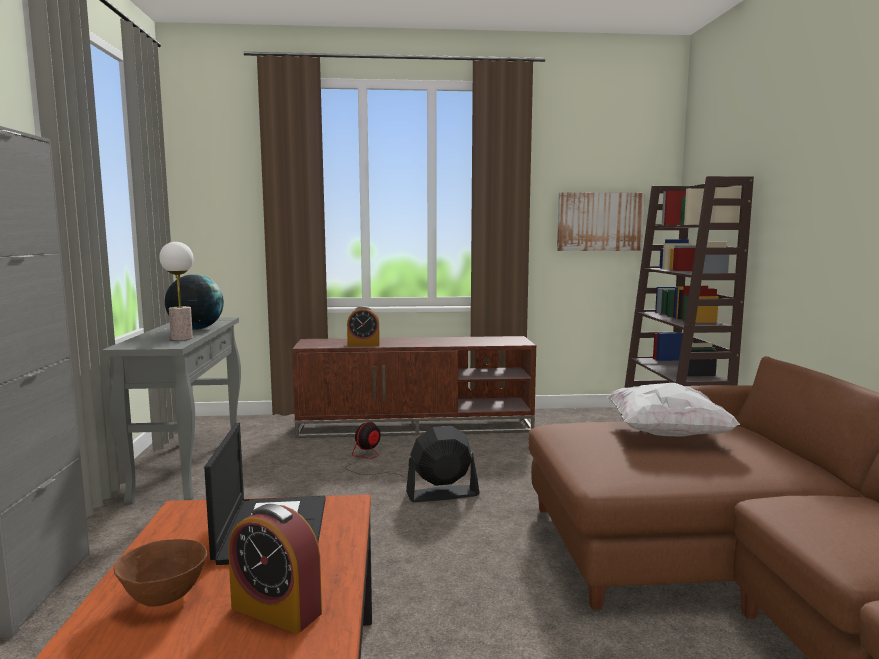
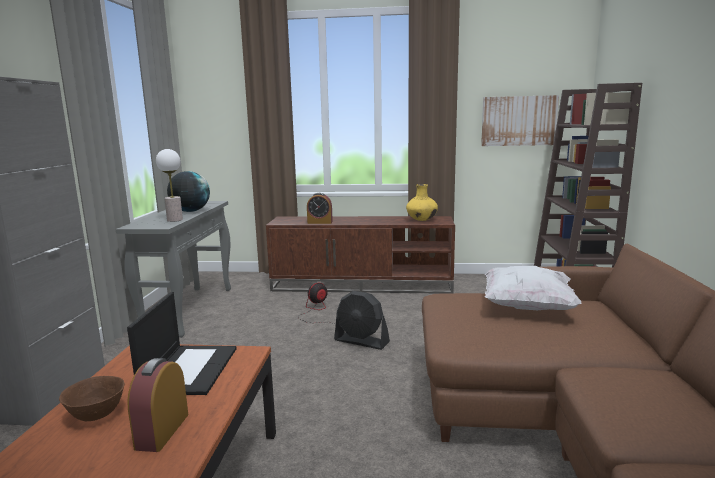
camera: 10 degrees right, 5 degrees up
(276, 610) = (162, 431): alarm clock -> alarm clock turned 60 degrees clockwise
(442, 494) = (361, 341): black fan -> black fan turned 150 degrees counterclockwise
(492, 340) = (421, 220): none -> yellow vase

